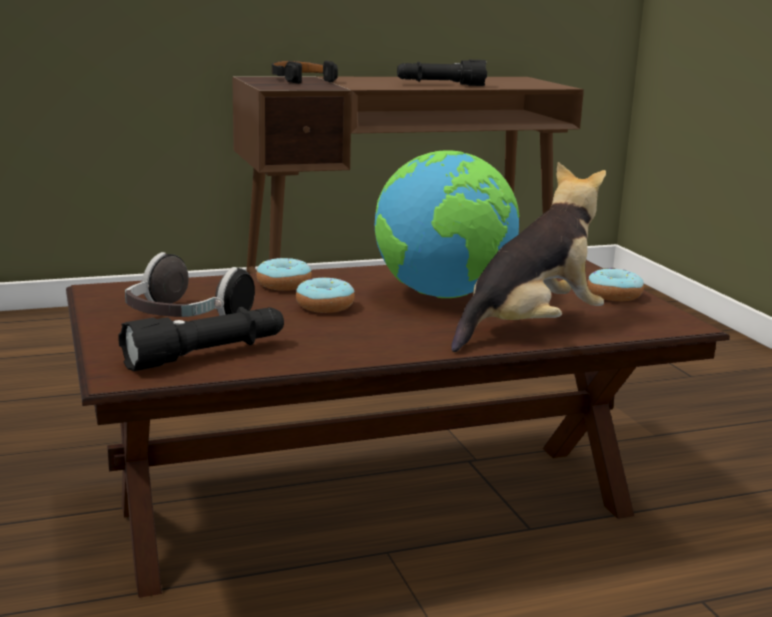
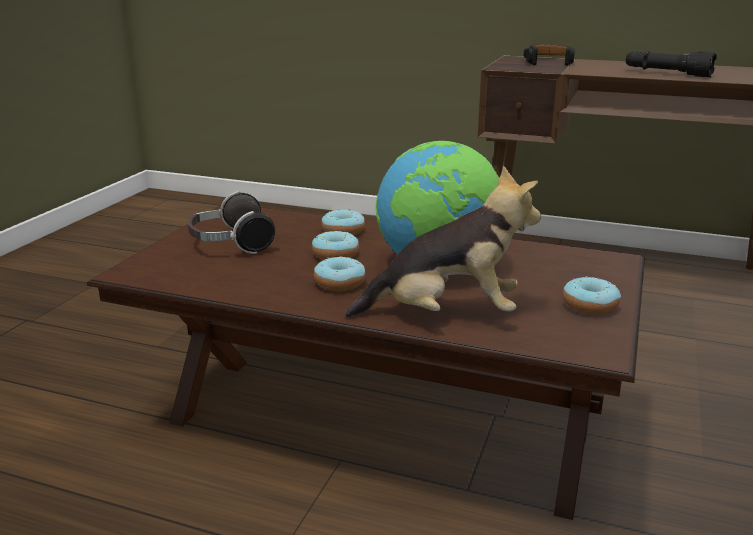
camera: 40 degrees right, 5 degrees up
(207, 355) = (195, 271): black flashlight -> none
(385, 328) = (339, 283): none -> donut

